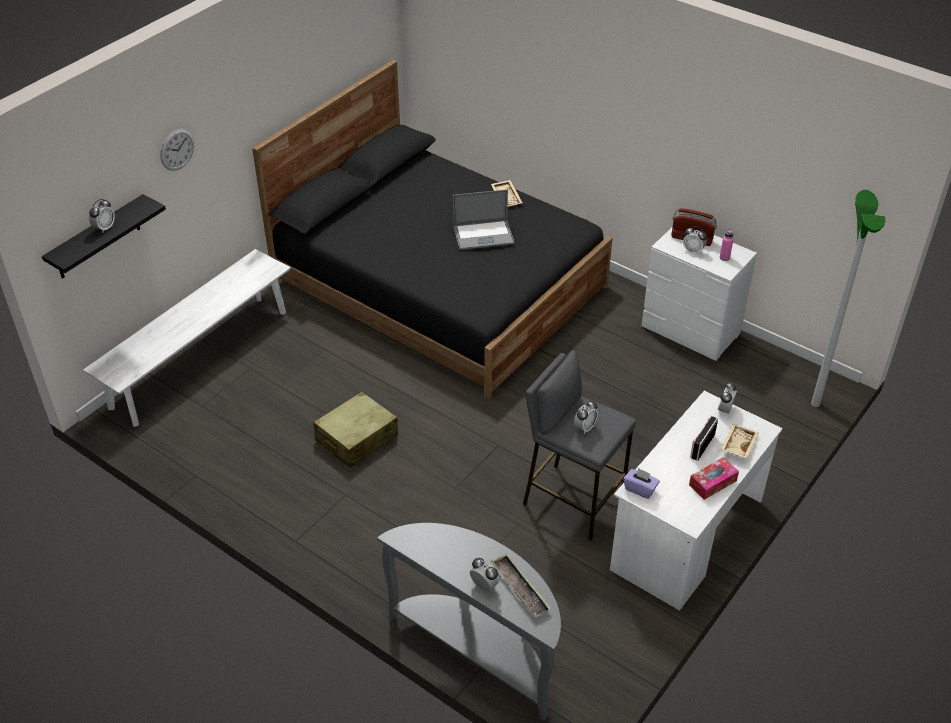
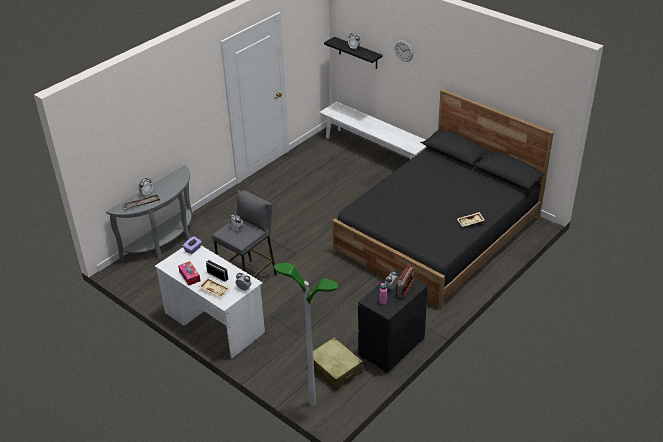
camera: 95 degrees right, 5 degrees down
(356, 438) = (308, 204): beige suitcase -> beige suitcase (335, 369)
(483, 235) = (426, 210): laptop -> none
(691, 331) = (391, 347): white dresser -> black dresser

